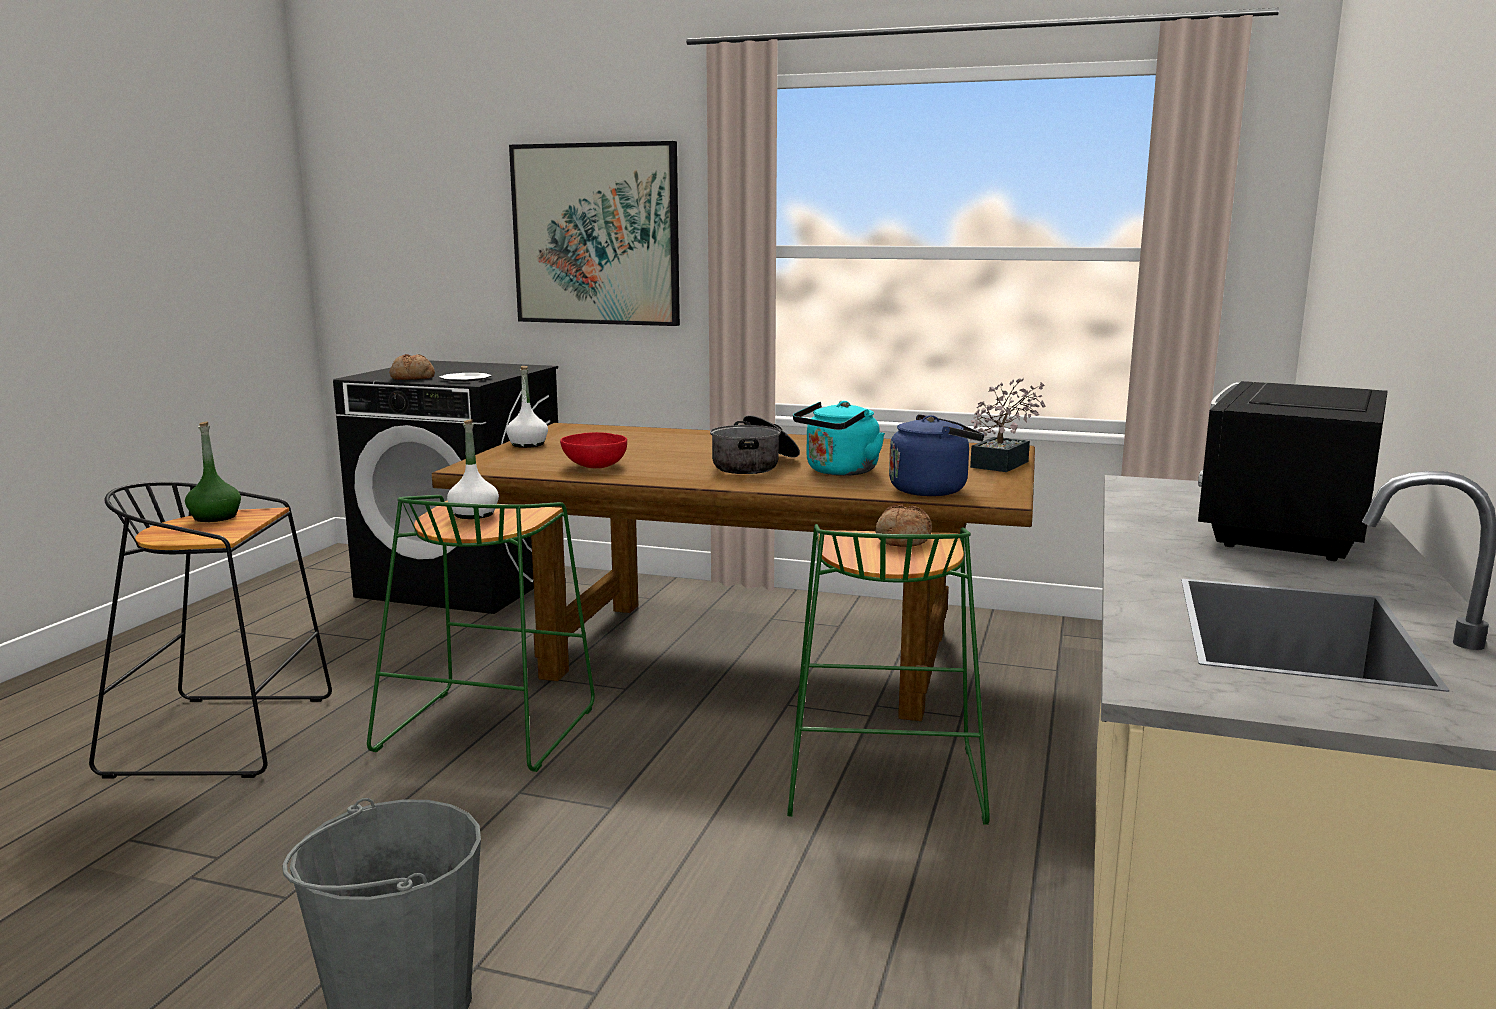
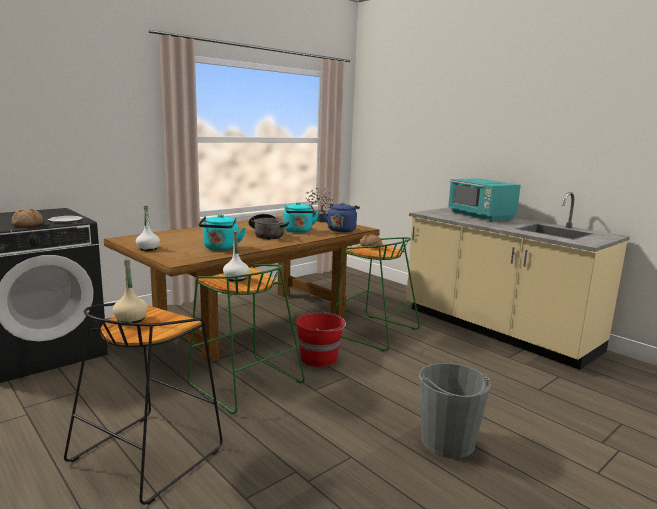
camera: 60 degrees left, 0 degrees up
(215, 517) = (131, 319): green bottle -> beige bottle
(594, 466) = (221, 248): red bowl -> turquoise kettle
(596, 234) = (87, 129): picture -> none
(662, 758) = (319, 358): none -> red bucket
(1283, 529) = (480, 216): black microwave -> turquoise microwave

